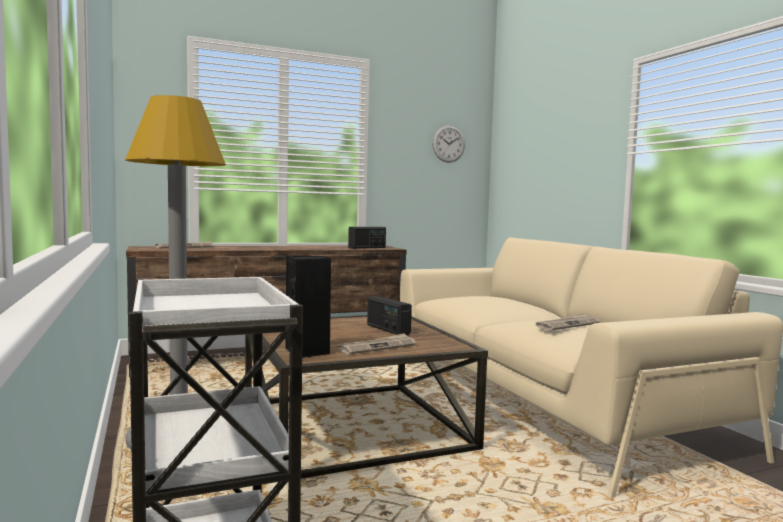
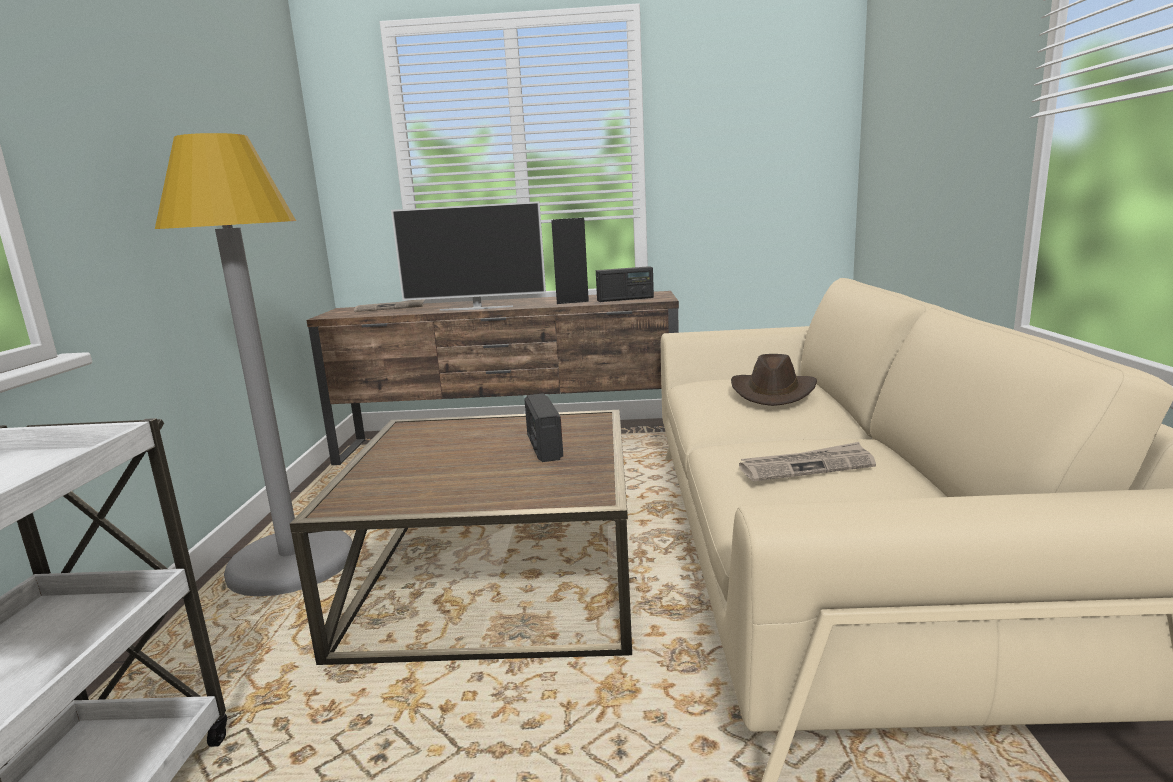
camera: 25 degrees right, 10 degrees up
(264, 249) = (476, 308): none -> television
(307, 352) = (370, 491): black speaker -> black speaker (572, 301)
(377, 347) = (475, 486): newspaper -> none
(448, 144) = (780, 121): wall clock -> none
(499, 300) = (773, 393): none -> brown hat

